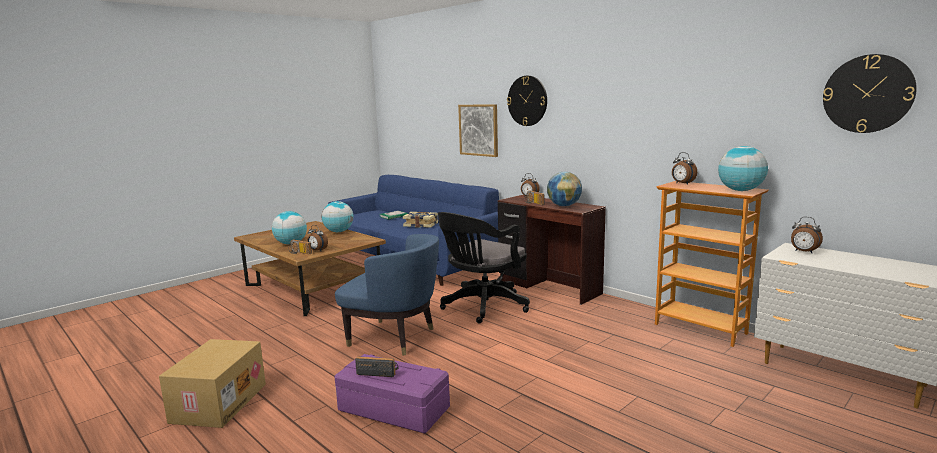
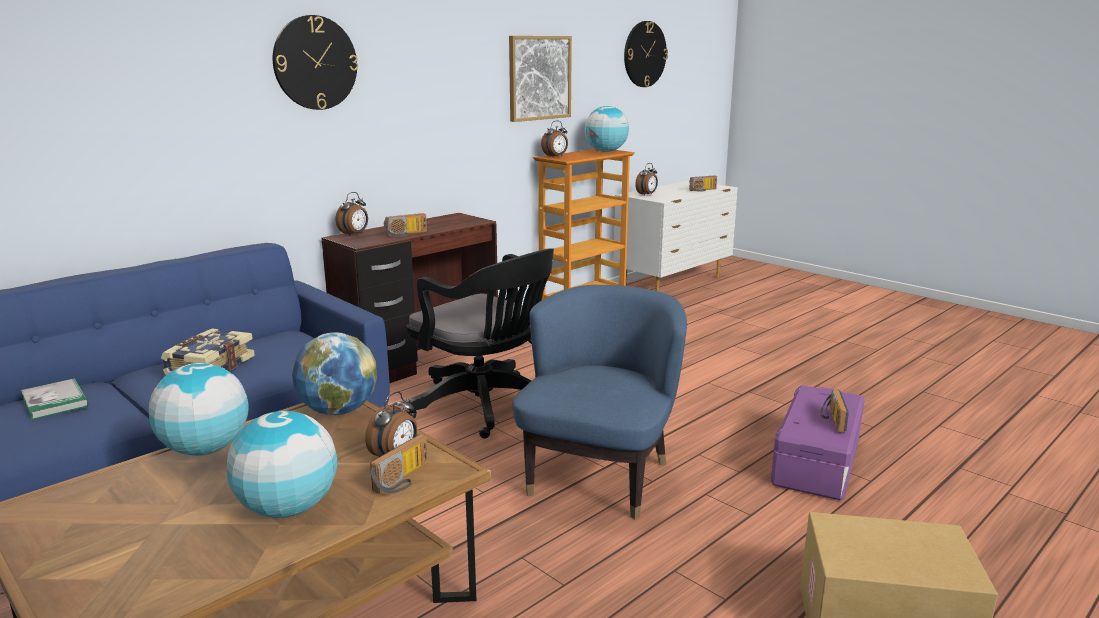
camera: 90 degrees left, 5 degrees up
(479, 130) = (195, 129): picture -> picture (539, 78)
(564, 206) = (442, 224): globe -> globe (338, 411)
(883, 273) = (703, 190): none -> radio

